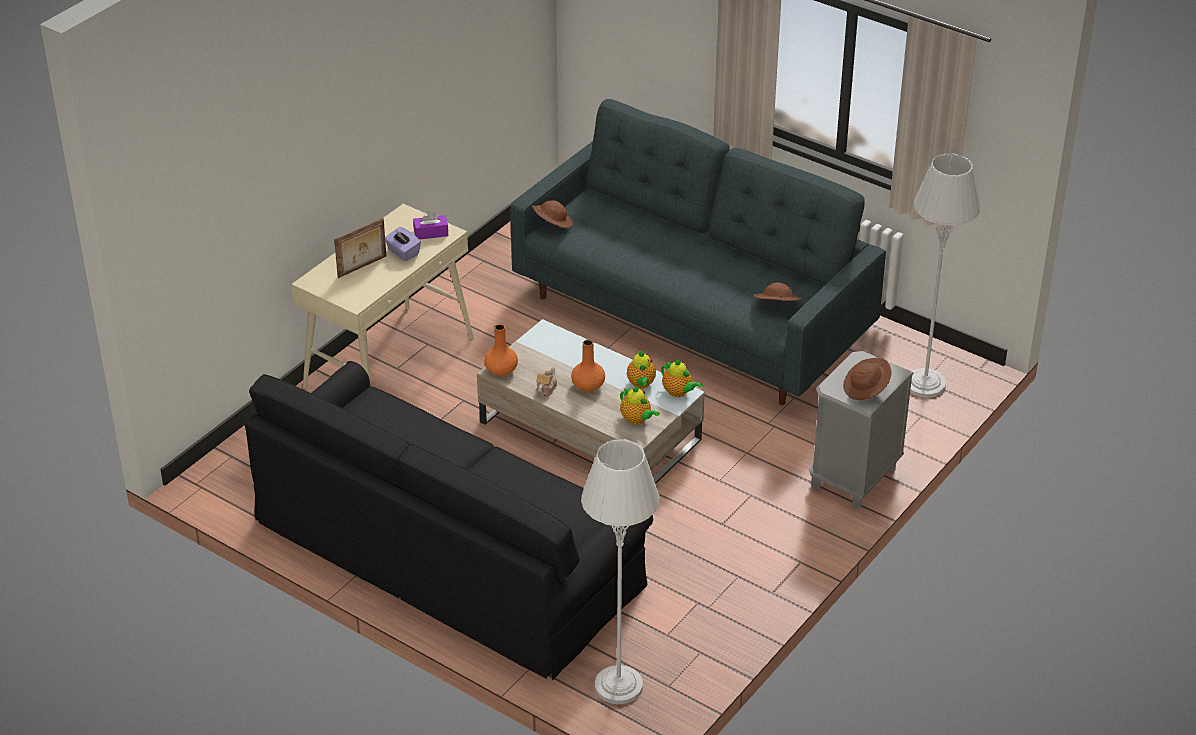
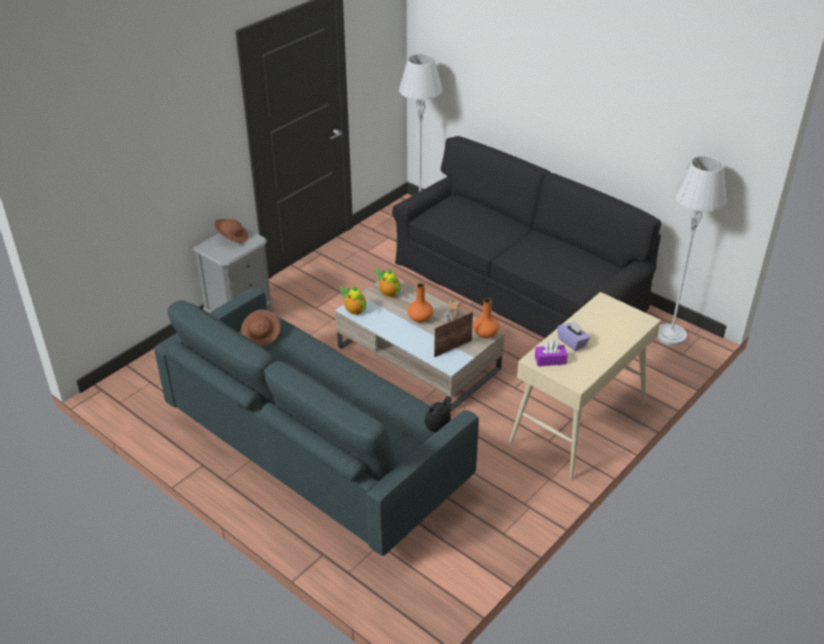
camera: 175 degrees left, 0 degrees up
(362, 267) = (604, 331): picture frame -> picture frame (452, 348)
(552, 223) = (438, 429): brown hat -> plush toy
(641, 384) = (380, 317): teapot -> none
(924, 384) = (152, 379): grey floor lamp -> grey floor lamp (671, 335)

